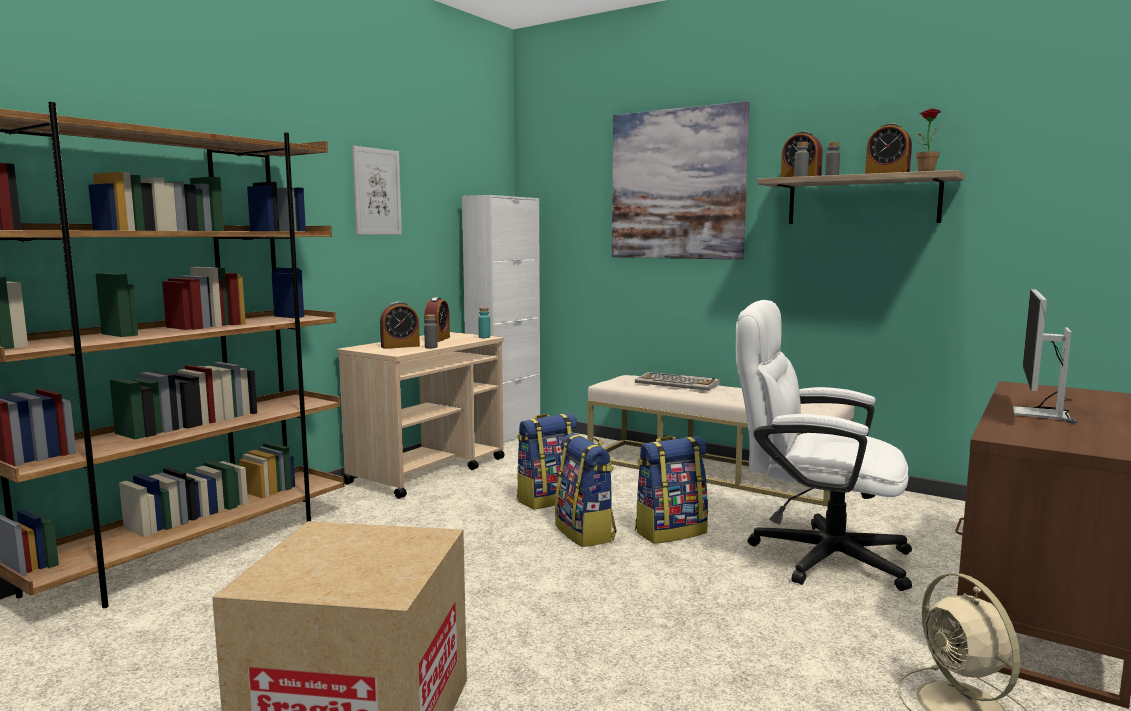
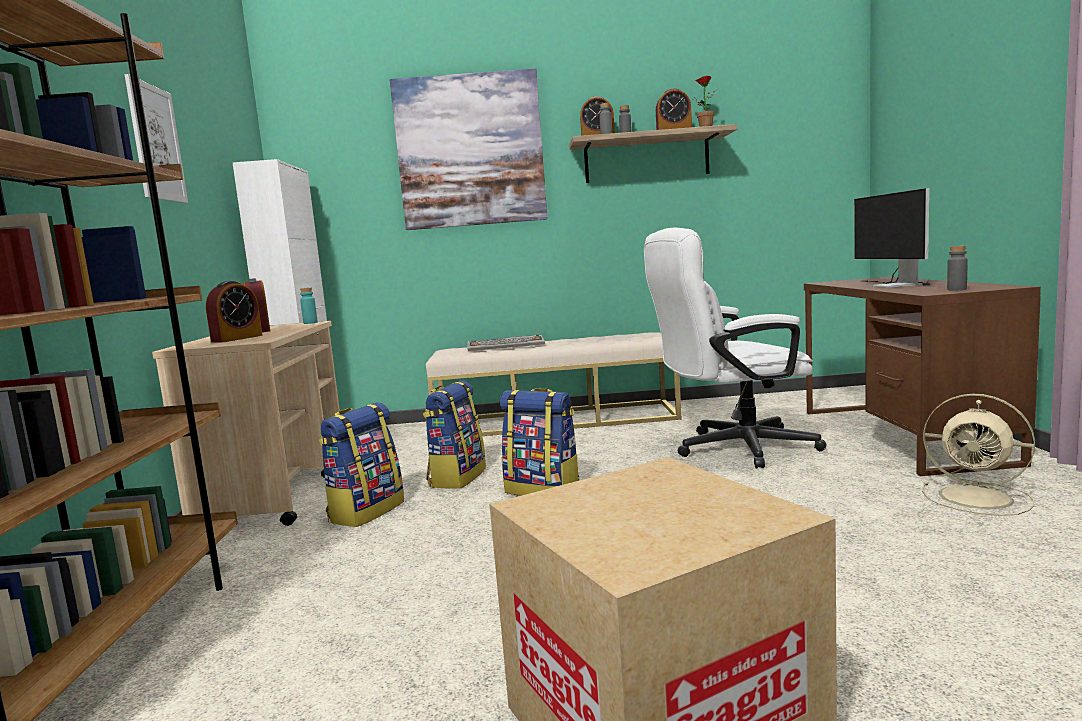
camera: 35 degrees left, 0 degrees up
(431, 347) = (281, 333): grey bottle -> grey bottle (956, 289)
(670, 531) = (609, 467): backpack -> backpack (366, 511)

